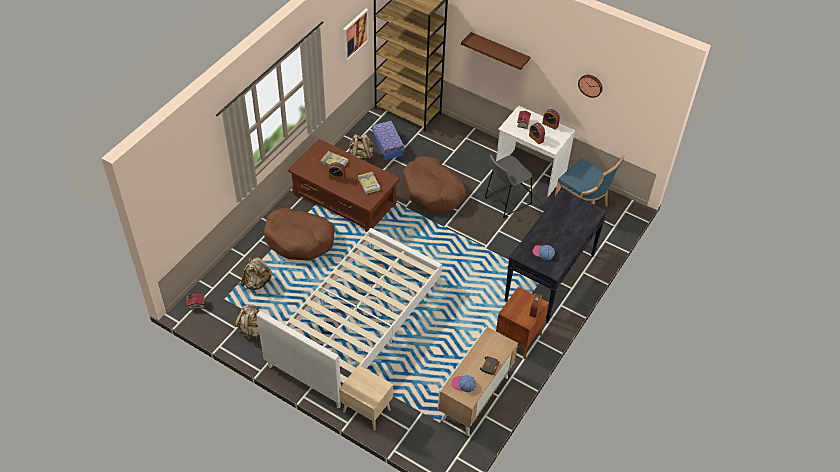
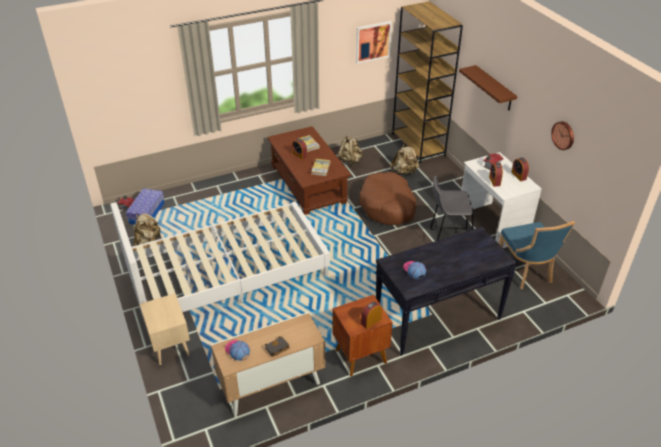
camera: 35 degrees right, 10 degrees down
(257, 283) = (185, 212): beige backpack -> beige backpack (404, 172)
(299, 240) = (246, 197): brown dog bed -> none
(387, 145) = (379, 161): storage box -> storage box (147, 213)

